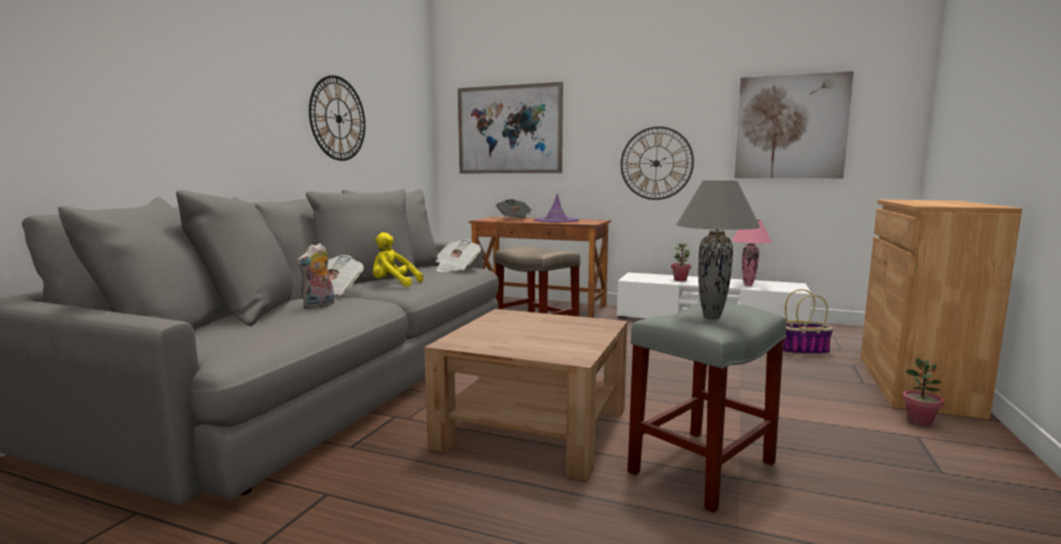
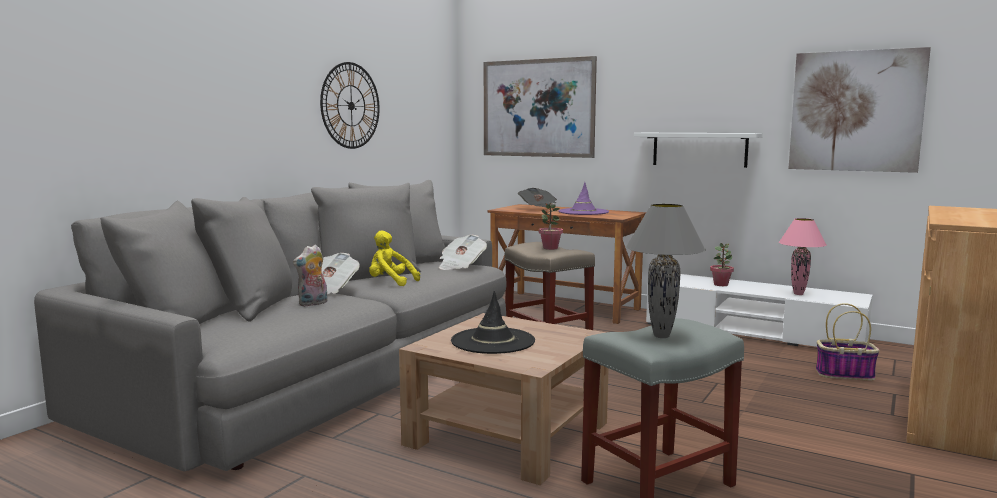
camera: 10 degrees right, 0 degrees up
(519, 334) = (492, 341): none -> black hat
(656, 163) = (699, 149): wall clock -> white shelf
(919, 422) = (927, 459): potted plant -> potted plant (550, 248)

